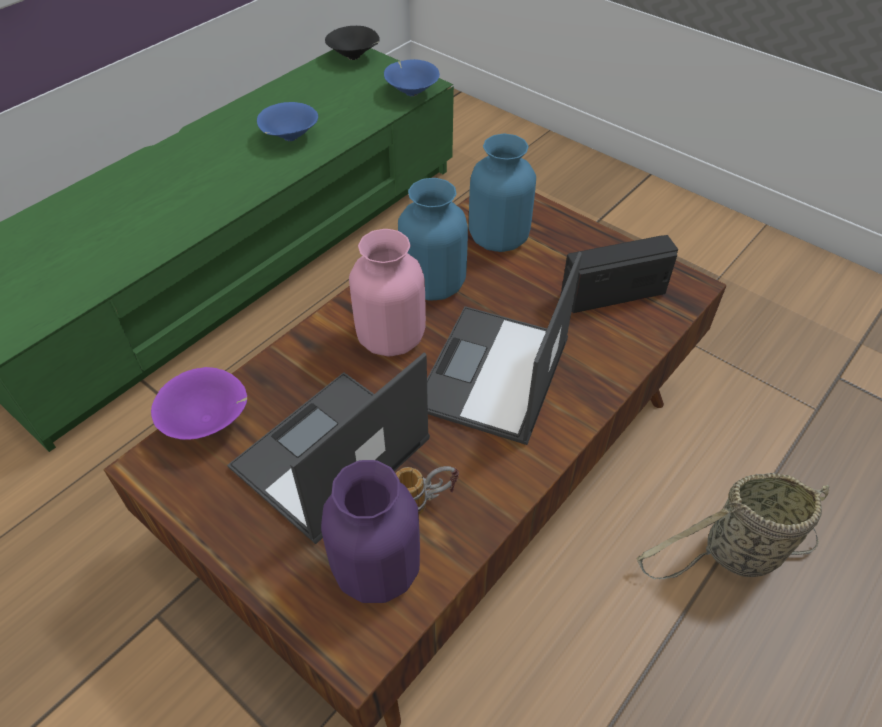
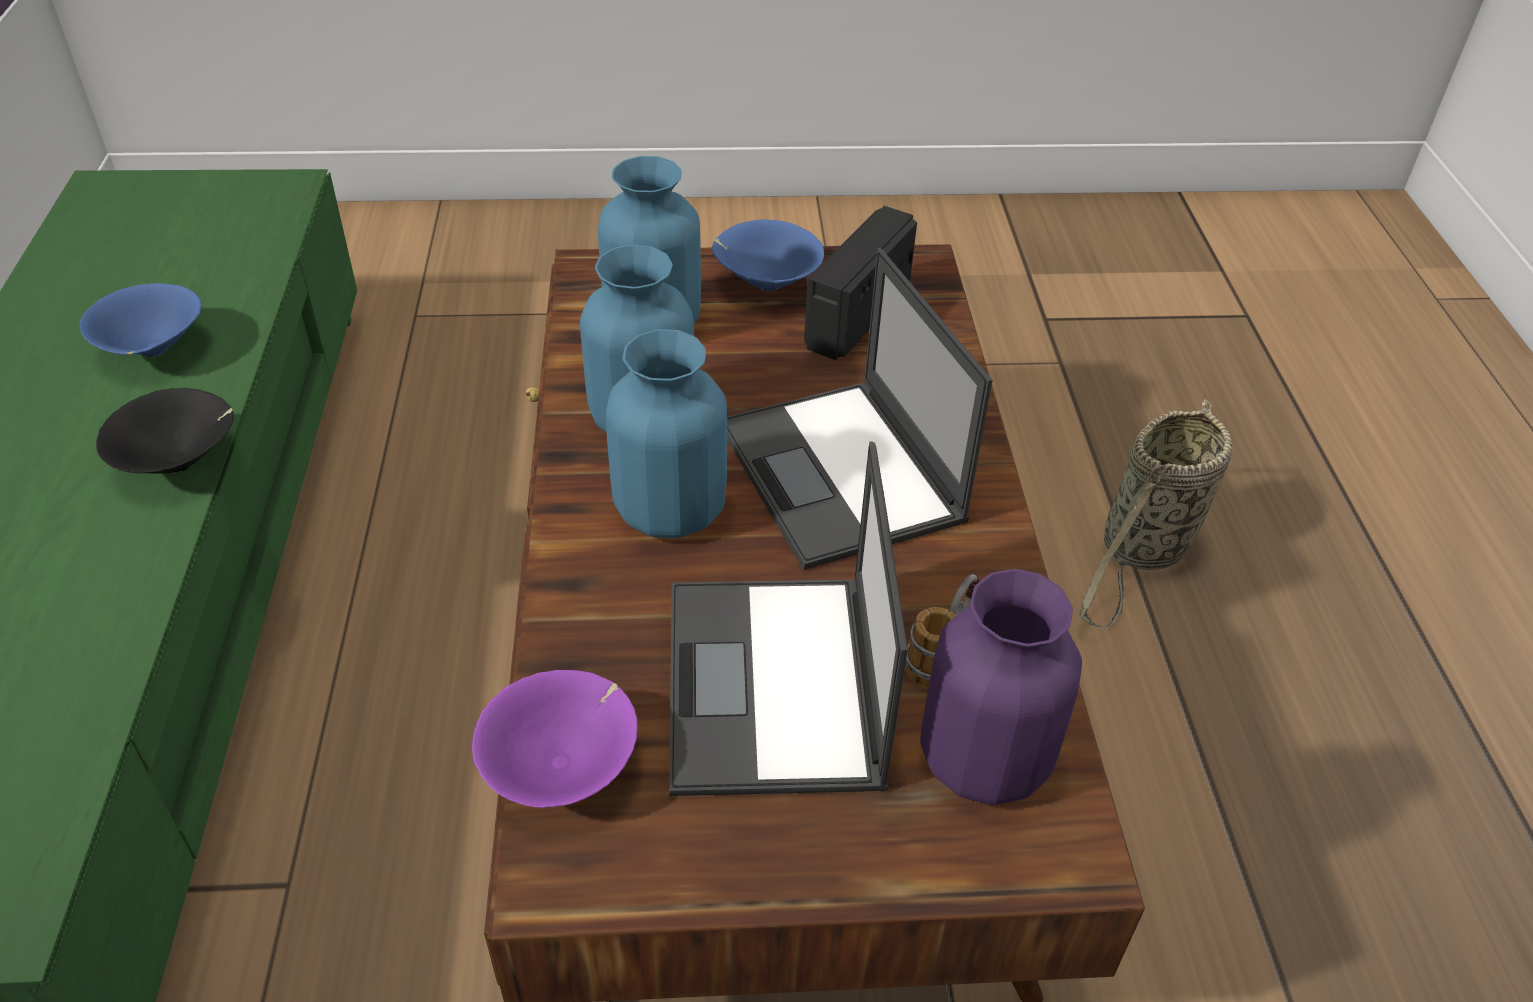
camera: 45 degrees left, 5 degrees down
(354, 57) = (116, 193): black bowl -> black bowl (181, 463)
(391, 337) = (670, 509): pink vase -> blue vase
(411, 92) = (277, 205): blue bowl -> blue bowl (765, 283)

